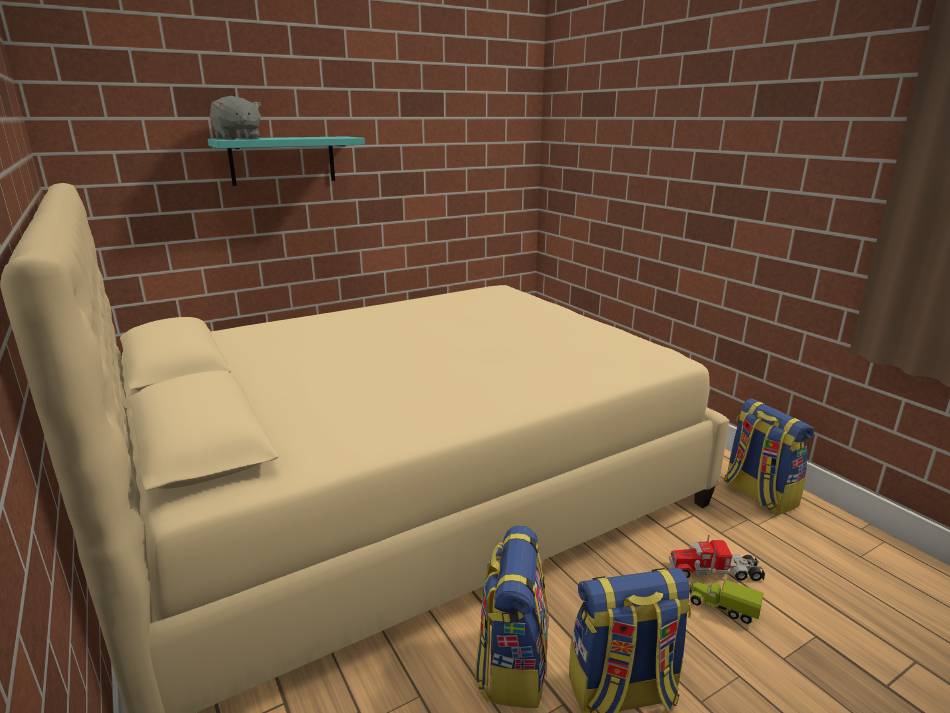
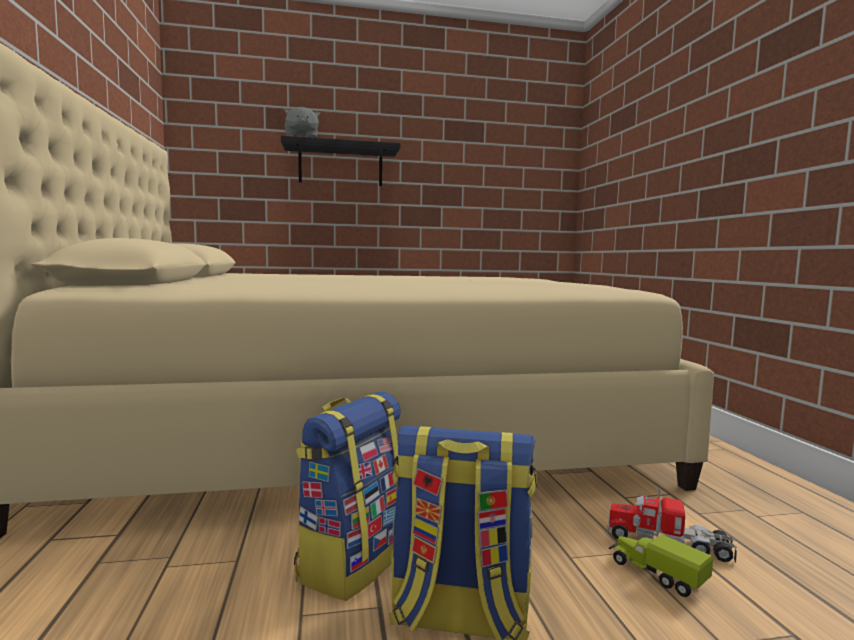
camera: 20 degrees right, 15 degrees down
(283, 160) = (340, 166): turquoise shelf -> black shelf
(758, 495) = (773, 493): backpack -> none

